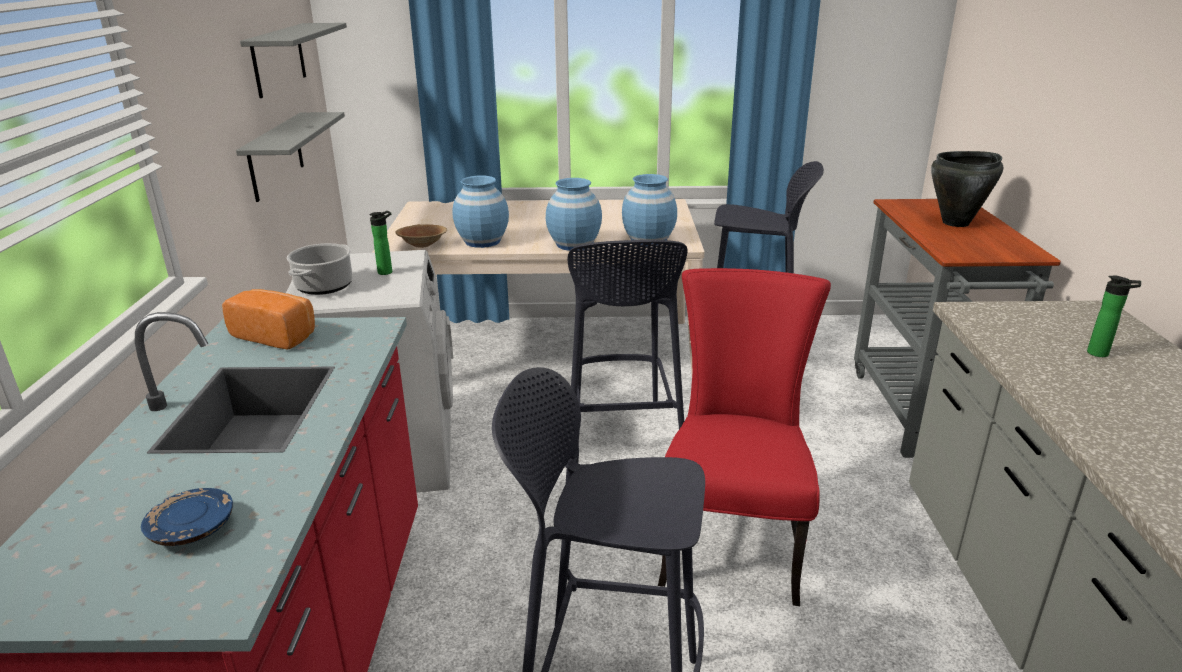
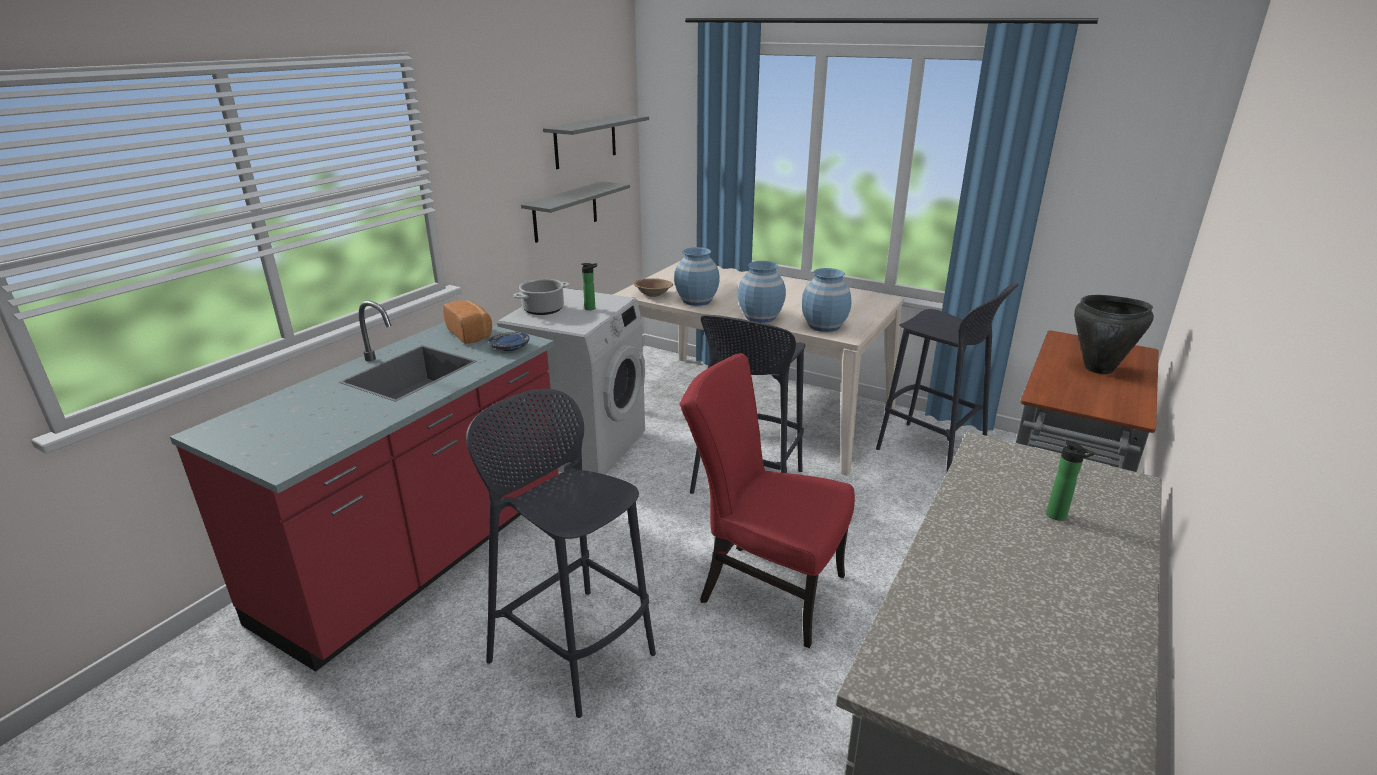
camera: 30 degrees right, 0 degrees up
(192, 529) = (313, 426): blue plate -> blue plate (510, 347)
(732, 539) = (763, 587): red chair -> red chair turned 105 degrees counterclockwise

